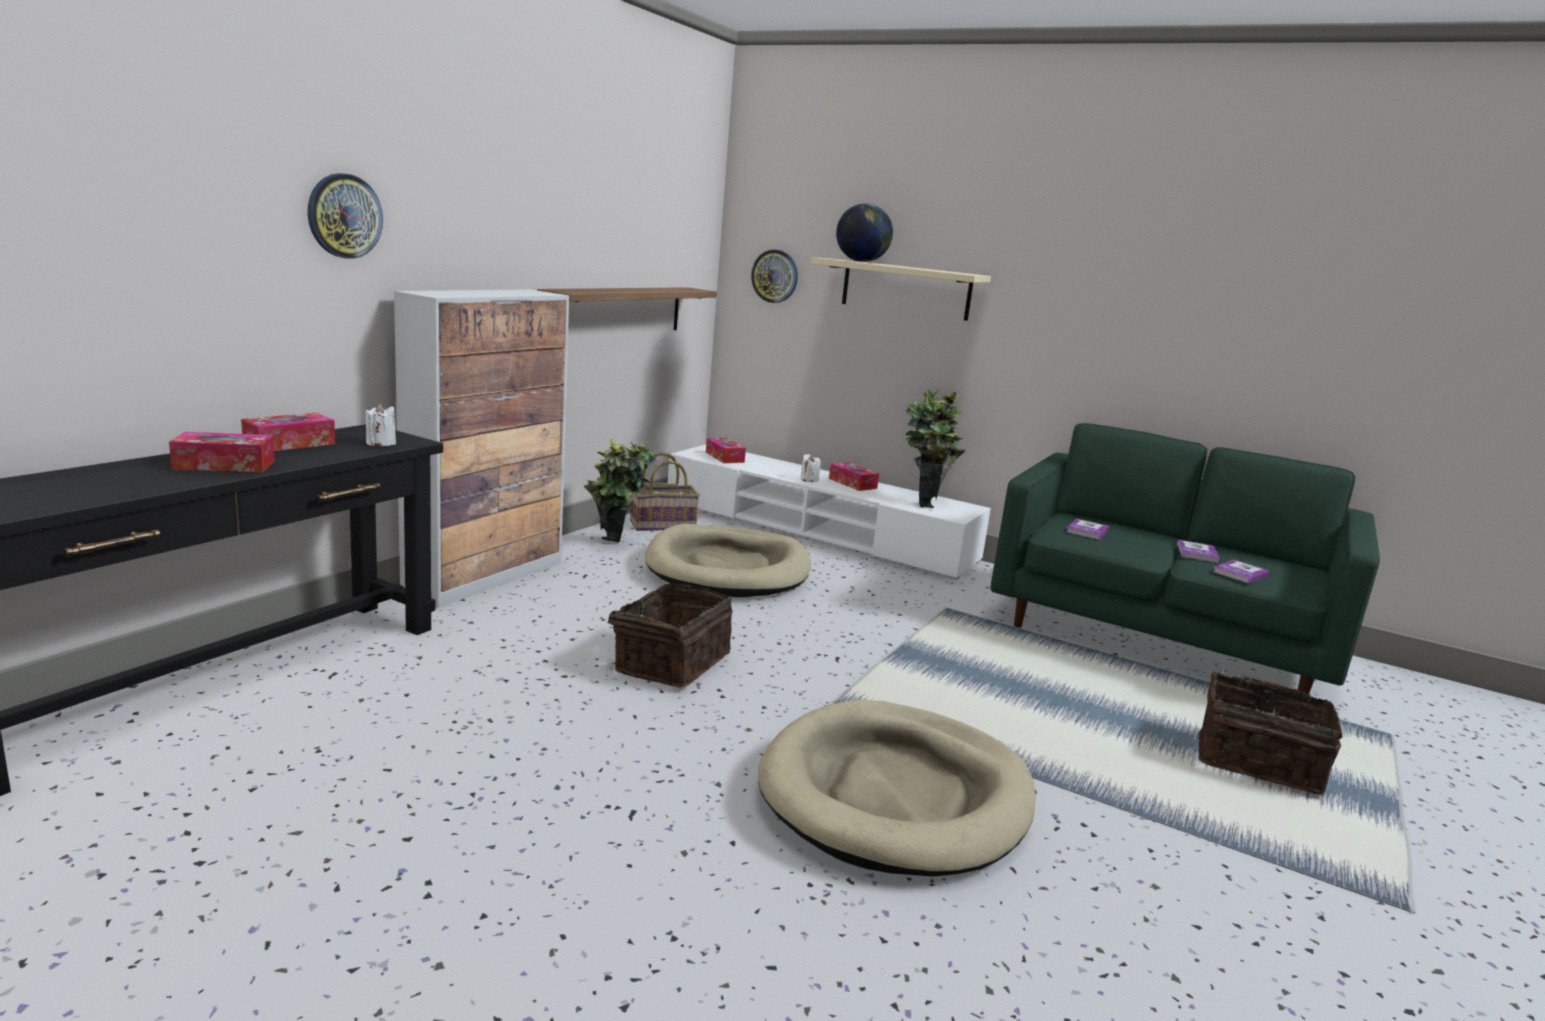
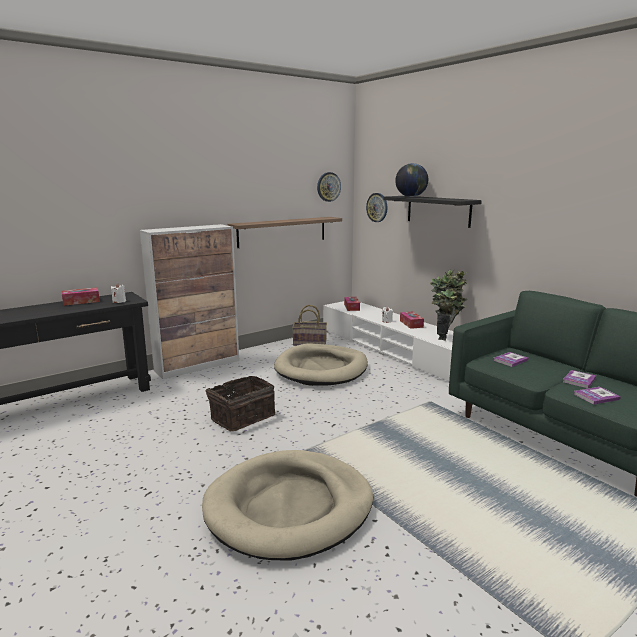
camera: 25 degrees right, 0 degrees up
(224, 465) = (40, 311): tissue box -> none
(344, 216) = (112, 197): wall clock -> wall clock (328, 187)
(615, 548) = (273, 354): potted plant -> none
(905, 289) = (438, 211): beige shelf -> black shelf
(1257, 761) = (559, 529): basket -> none

